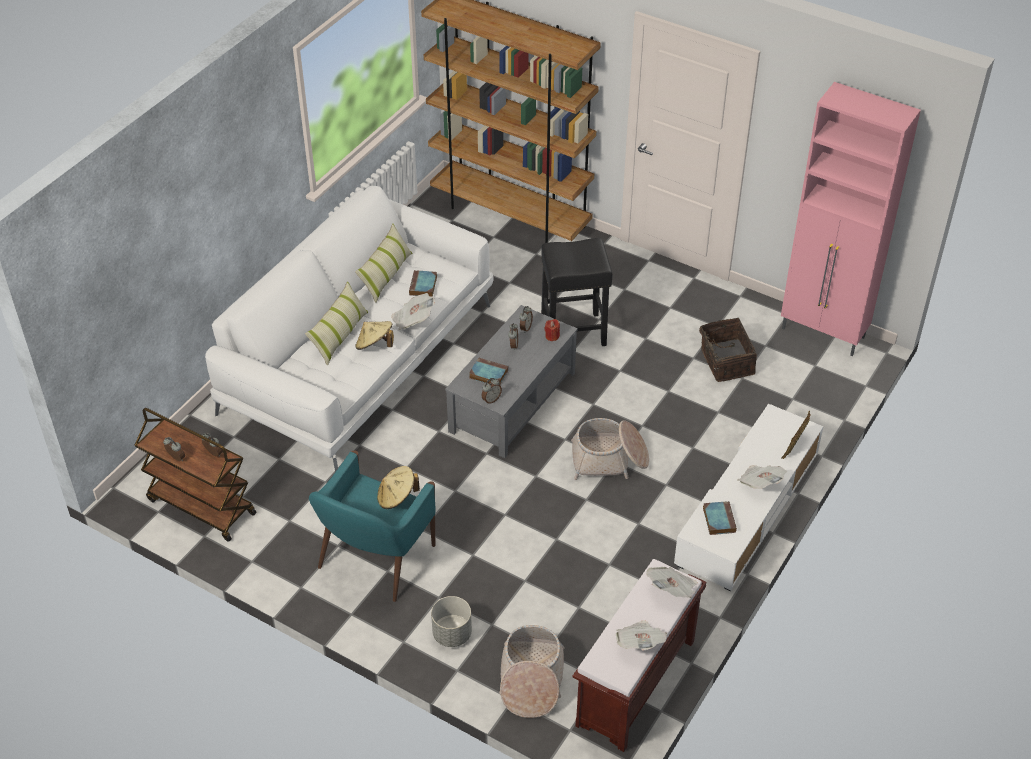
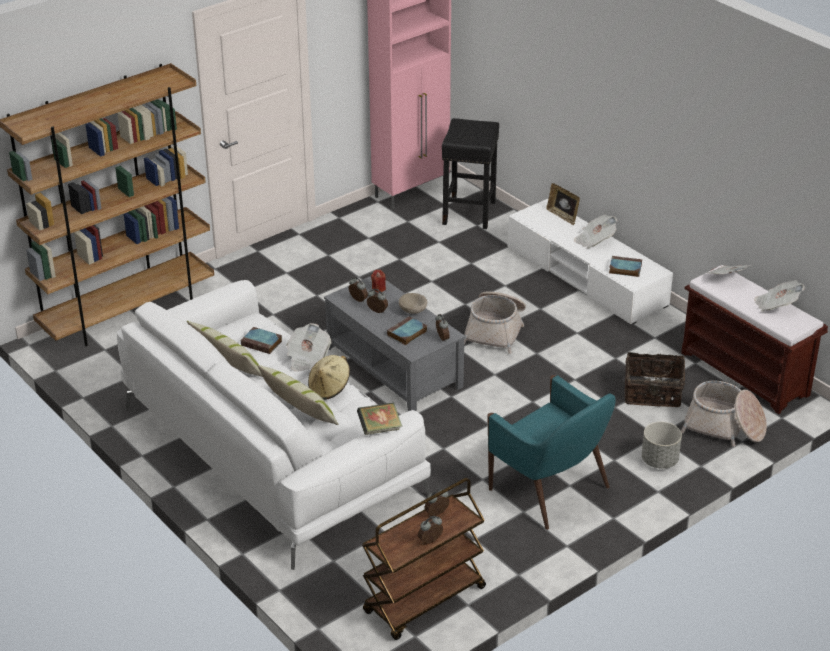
camera: 70 degrees left, 10 degrees down
(297, 382) = (379, 429): none -> book
(397, 497) = (538, 417): beige hat -> none
(525, 369) = (413, 311): none -> beige bowl
(574, 332) = (324, 312): black stool -> black stool (469, 212)
(725, 362) = (414, 245): basket -> basket (652, 394)

